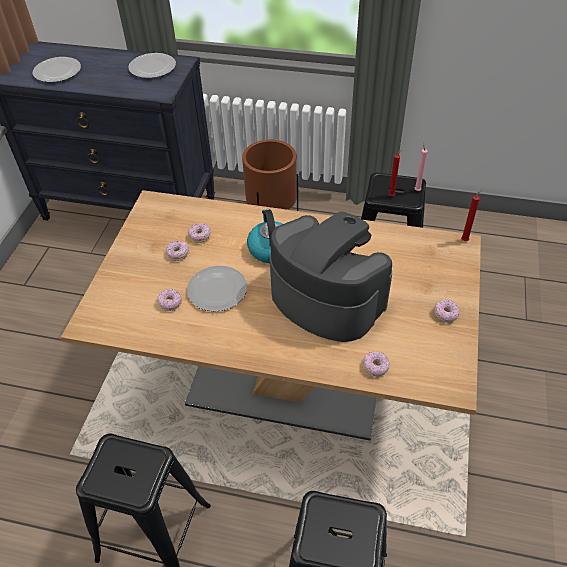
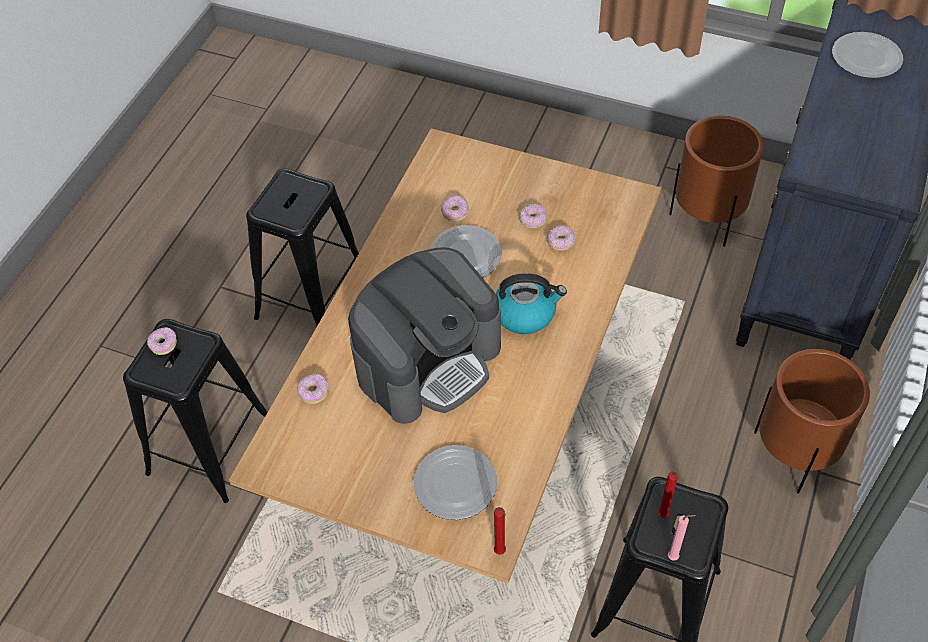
camera: 100 degrees right, 5 degrees up
(81, 259) = (707, 219): none -> brown planter
(152, 67) = (881, 157): plate -> plate (456, 483)
(445, 314) = (370, 486): donut -> donut (164, 345)

